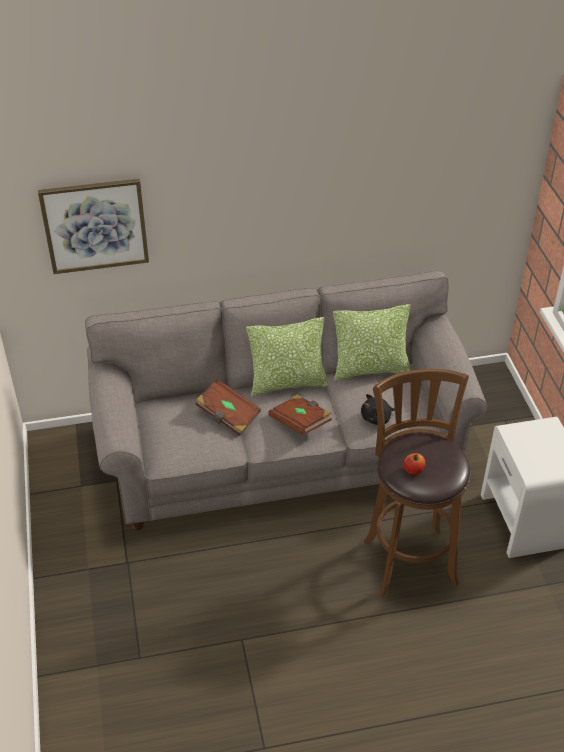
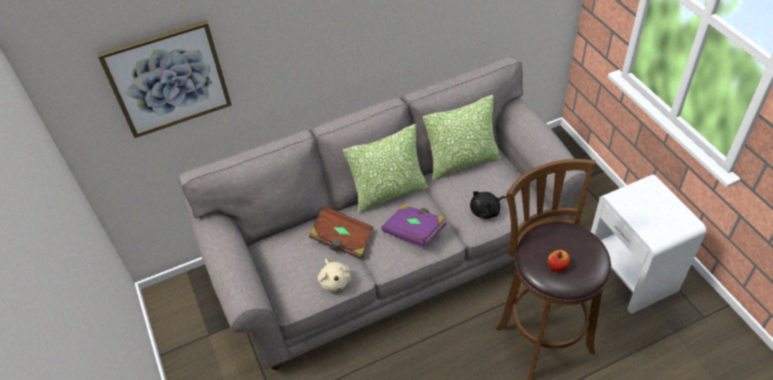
camera: 10 degrees left, 5 degrees up
(209, 449) = (335, 280): none -> beige plush toy
(300, 423) = (414, 232): brown book -> purple book

